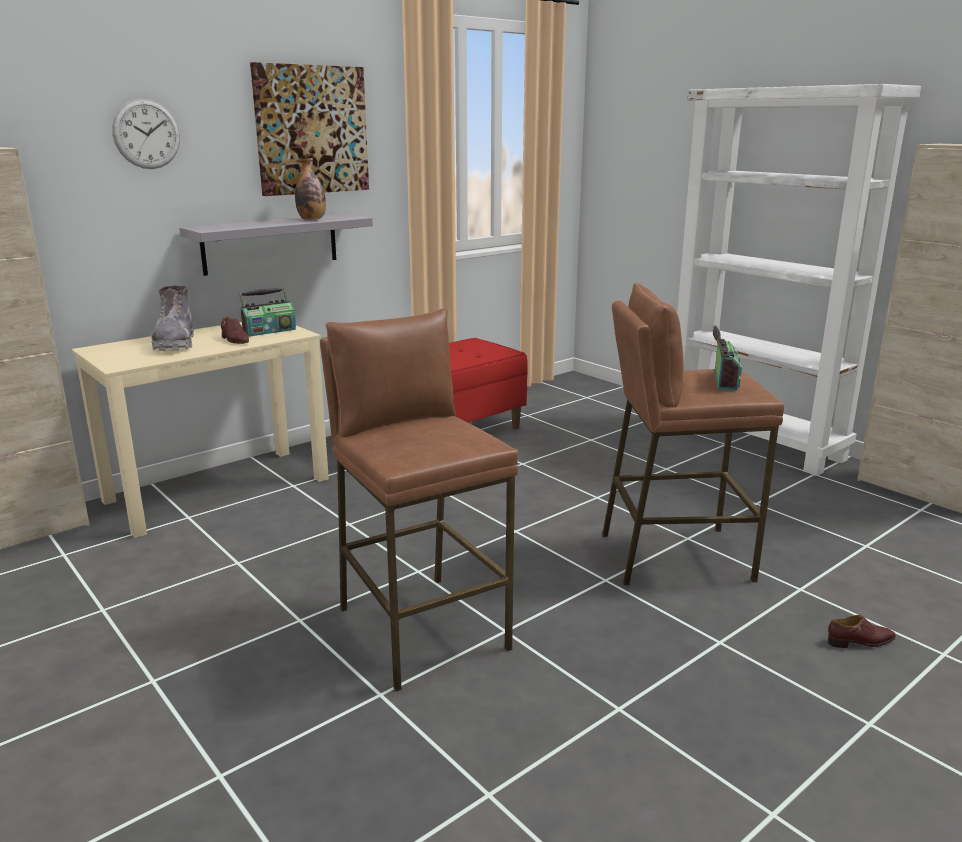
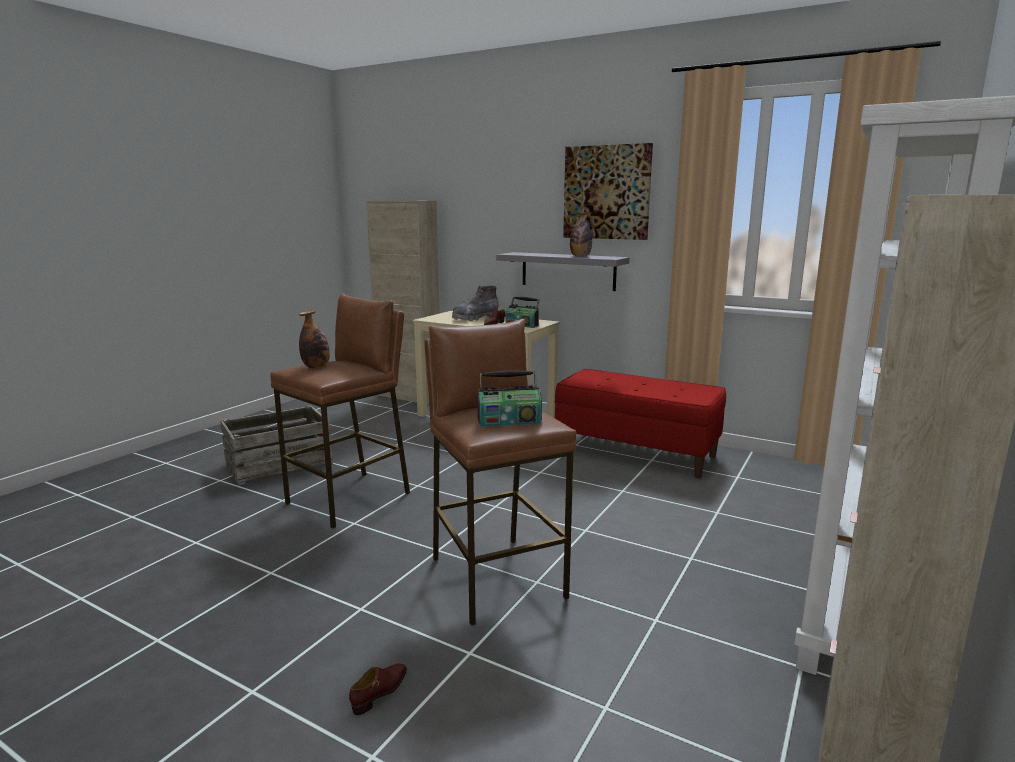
camera: 70 degrees right, 5 degrees down
(146, 134) = (502, 194): wall clock -> none
(205, 695) = (279, 463): none -> crate
(409, 443) = (316, 367): none -> bottle
(860, 642) = (380, 692): brown shoe -> brown shoe turned 120 degrees counterclockwise

